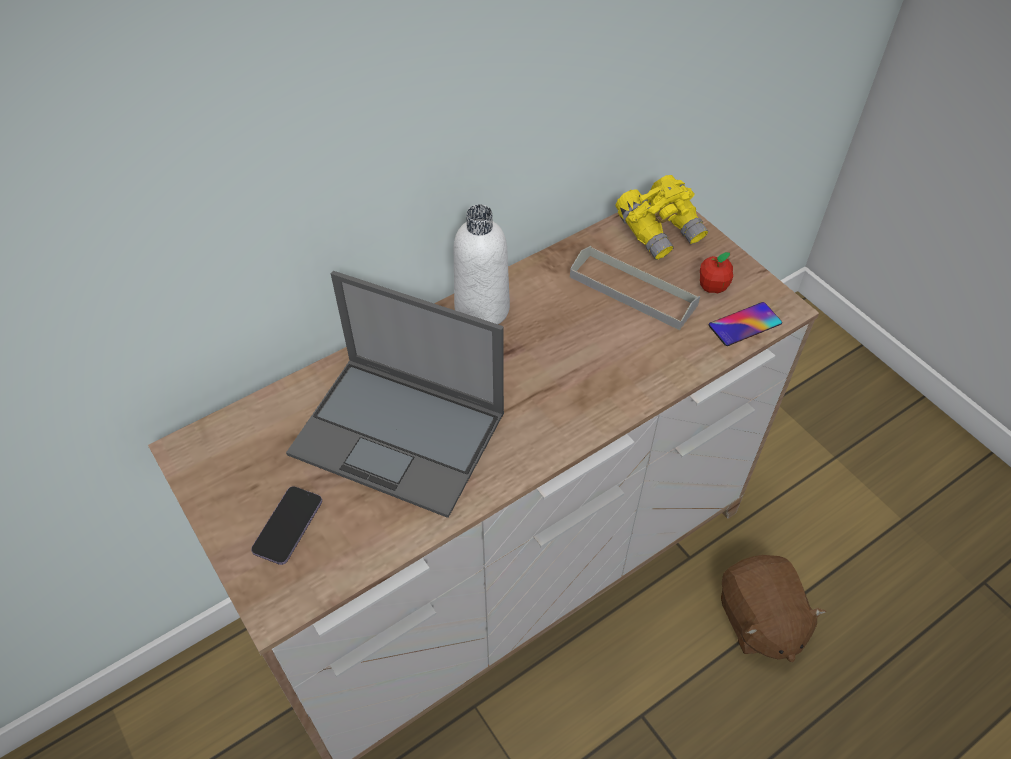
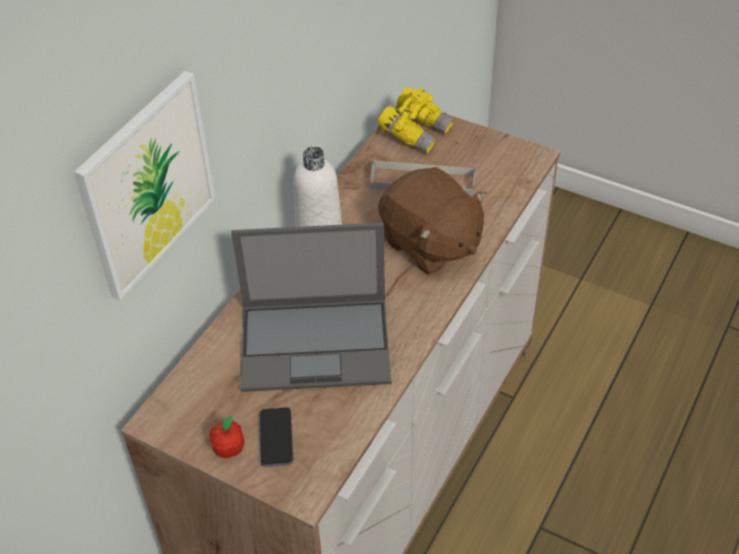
camera: 25 degrees left, 5 degrees down
(210, 183) = (147, 184): none -> picture
(712, 287) = (477, 159): apple -> apple (229, 449)
(745, 324) = (515, 177): phone -> none
(759, 620) = (588, 420): brown plush toy -> brown plush toy (430, 244)

